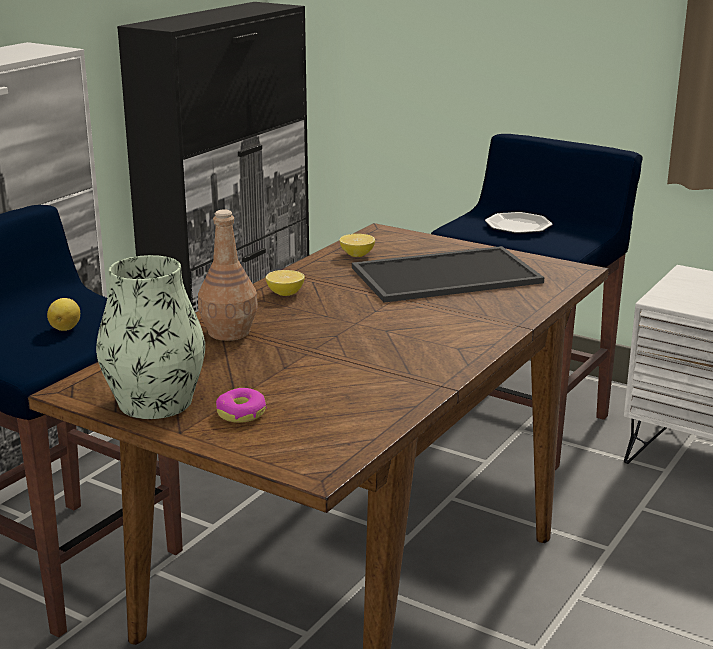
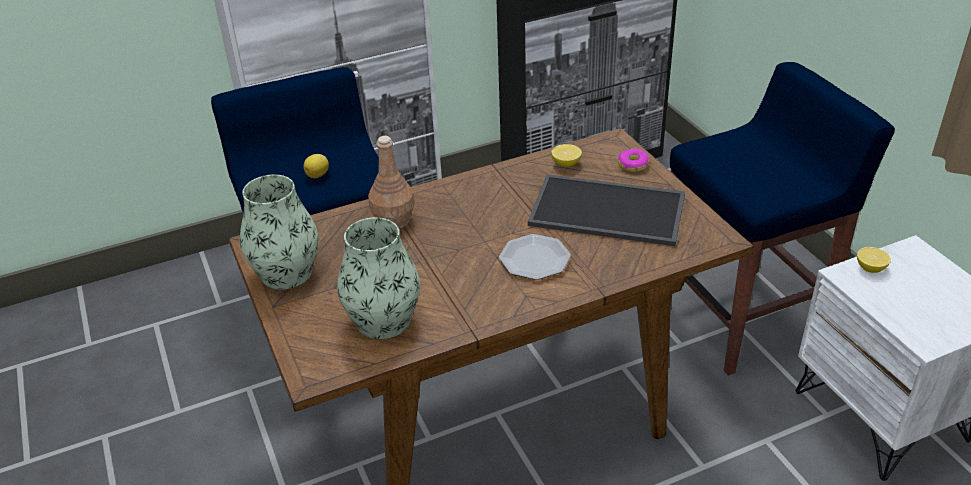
camera: 35 degrees right, 15 degrees up
(241, 413) = (322, 304): donut -> donut (632, 165)
(285, 293) = (470, 191): lemon -> lemon (870, 268)
(334, 405) = (383, 320): none -> vase
(518, 226) = (751, 162): plate -> plate (535, 259)

